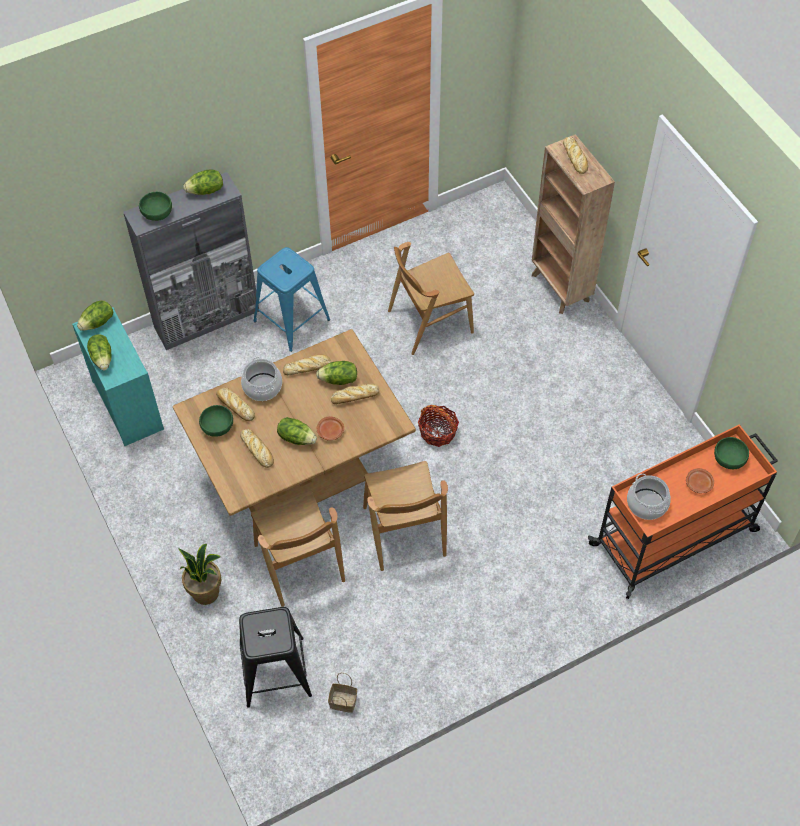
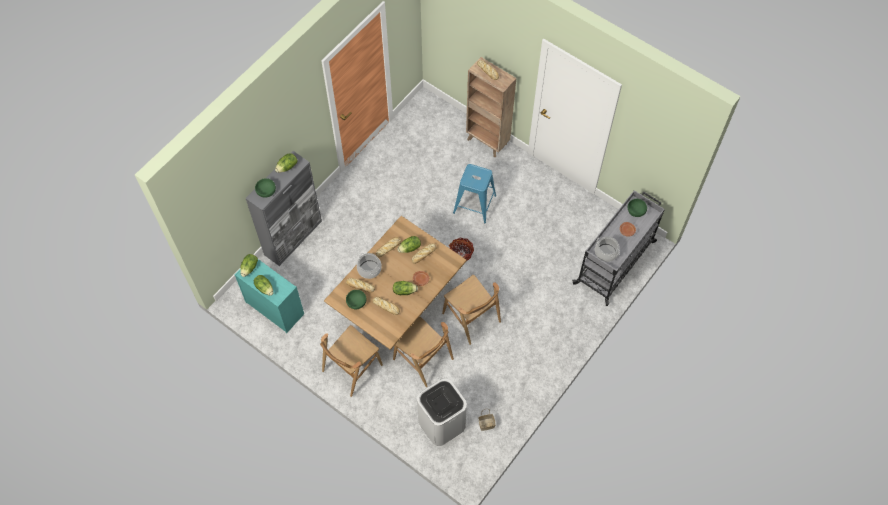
camera: 25 degrees left, 5 degrees up
(206, 592) = (380, 397): potted plant -> none
(275, 671) = (441, 423): black stool -> white trash can
(291, 320) = (343, 219): blue stool -> blue stool (474, 204)
(430, 321) = (424, 189): brown chair -> brown chair (352, 368)
(675, 537) = (615, 262): orange cart -> grey cart

